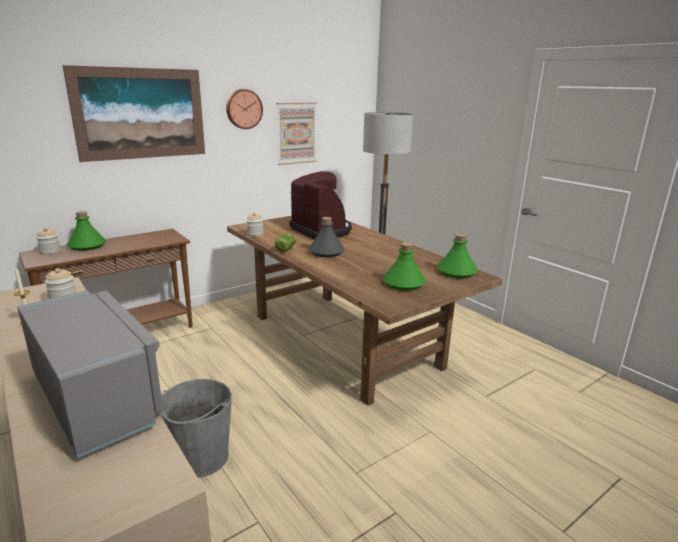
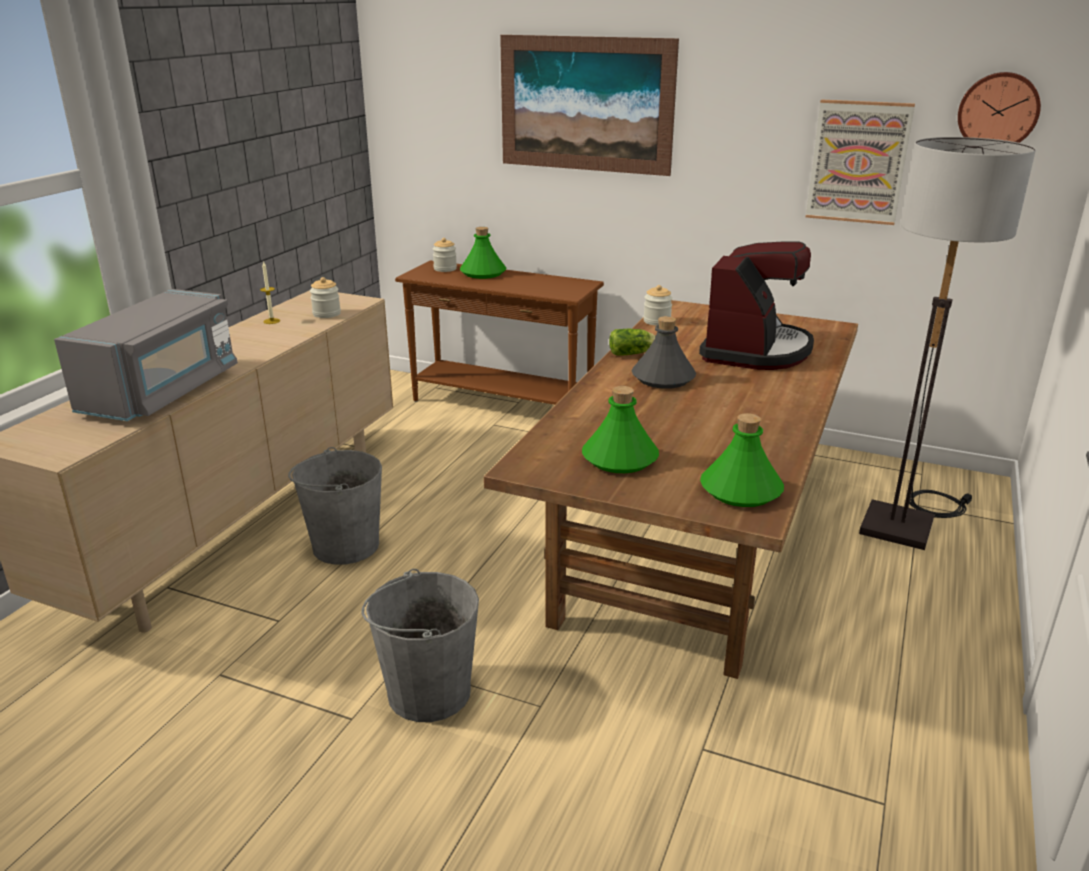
camera: 60 degrees right, 5 degrees up
(243, 109) = (751, 107): wall clock -> wall clock (998, 111)
(392, 469) = (428, 692): none -> grey bucket

